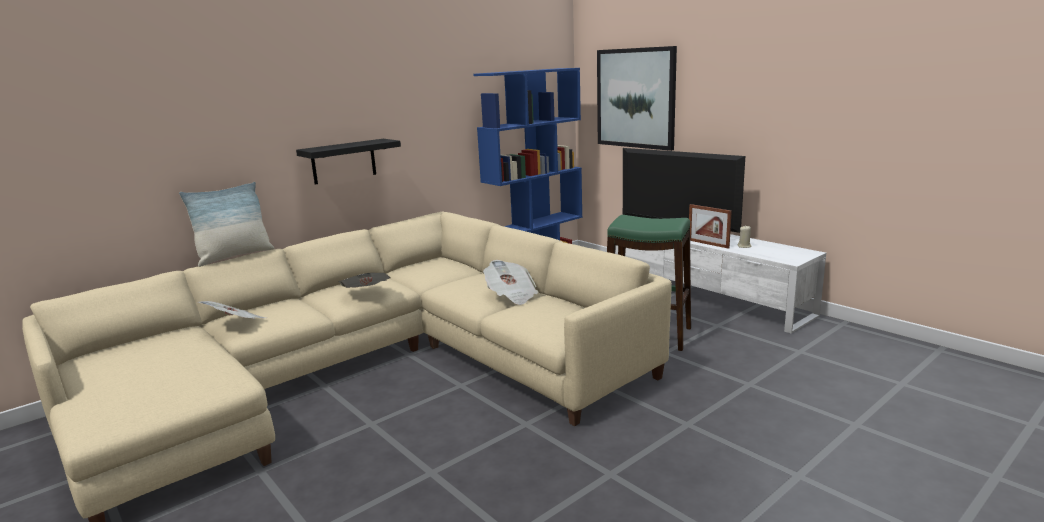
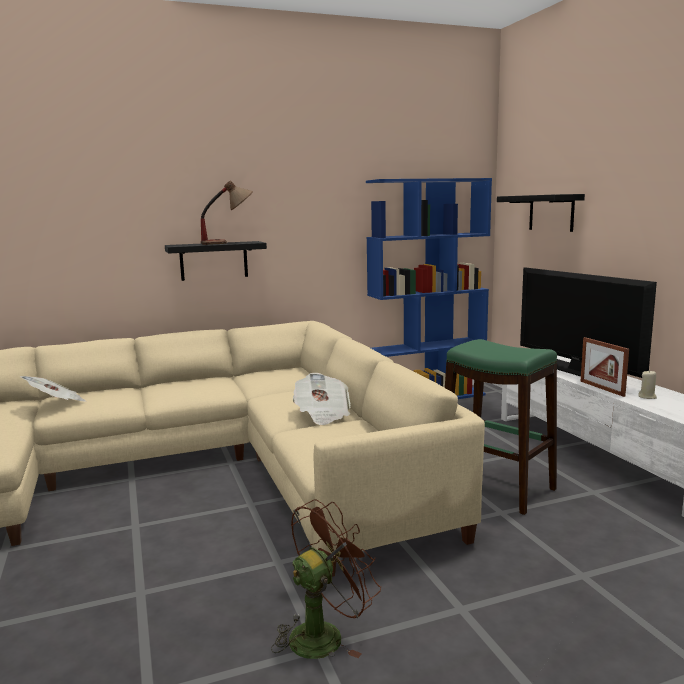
camera: 20 degrees right, 5 degrees down
(235, 256) = (87, 340): pillow -> none
(361, 143) = (228, 243): none -> table lamp
(366, 294) = (191, 392): newspaper -> none
(606, 463) = (324, 634): none -> brown fan
(635, 98) = (551, 212): picture -> black shelf

